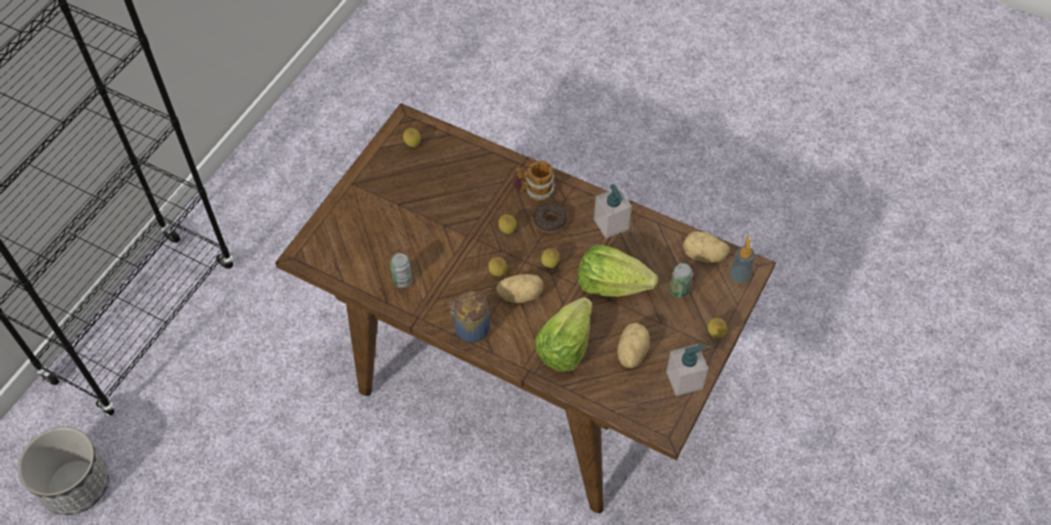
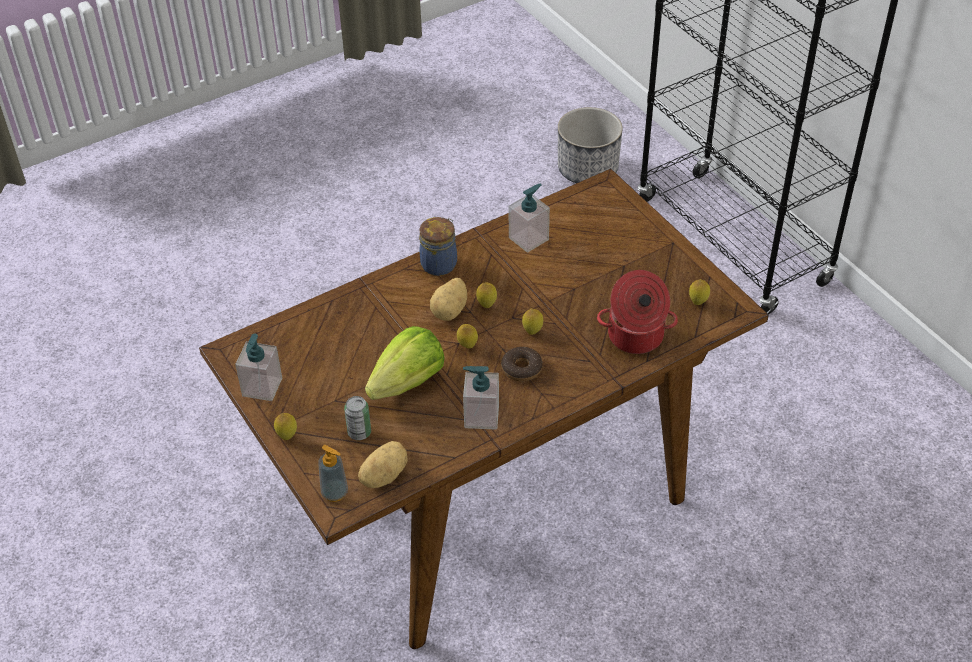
camera: 120 degrees right, 10 degrees down
(402, 280) = (528, 238): can -> soap dispenser
(473, 167) = (635, 337): none -> cooking pot
(533, 191) = (570, 372): mug -> none
(565, 346) = (369, 319): lettuce -> none
(630, 352) = (323, 362): potato -> none

